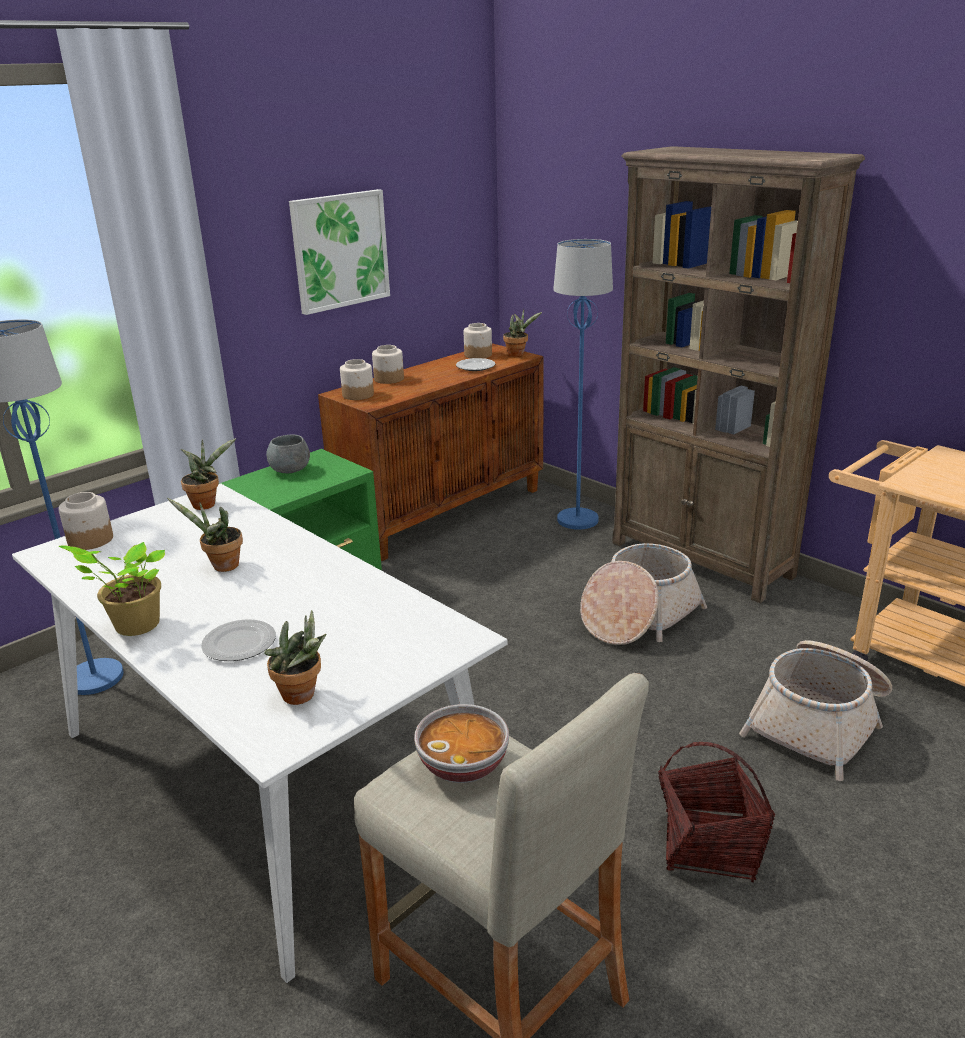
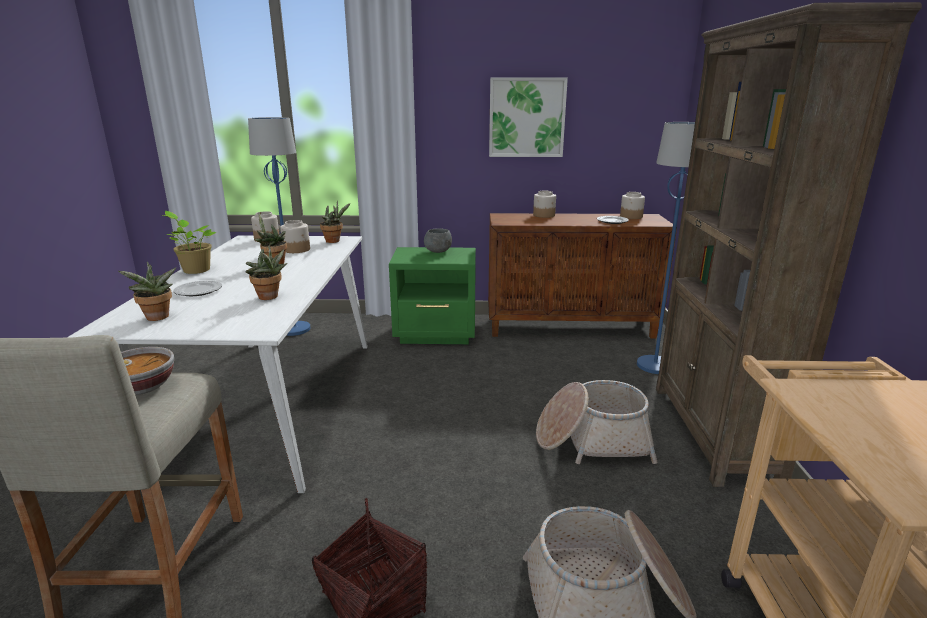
camera: 45 degrees right, 5 degrees down
(358, 395) = (507, 217): jar -> jar (297, 250)
(518, 354) = (659, 222): potted plant -> potted plant (270, 297)

